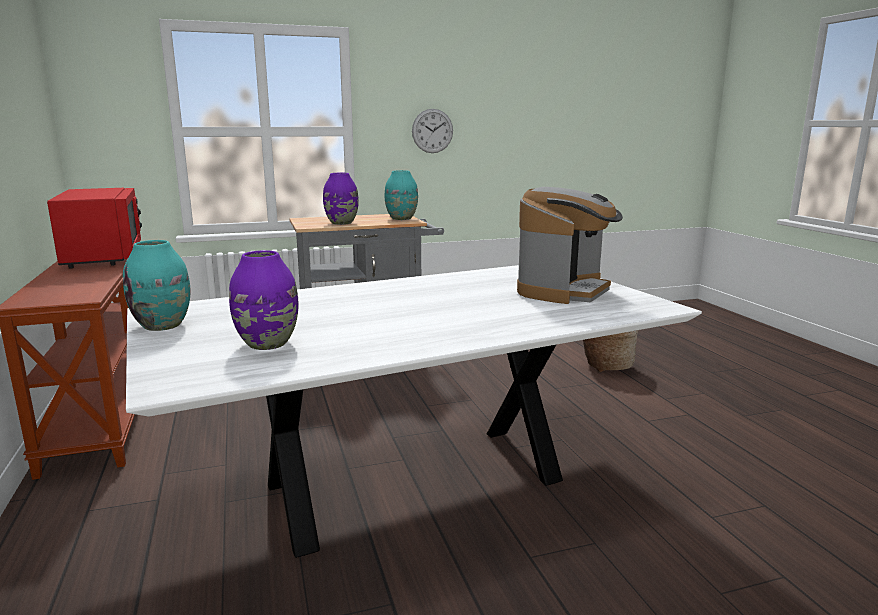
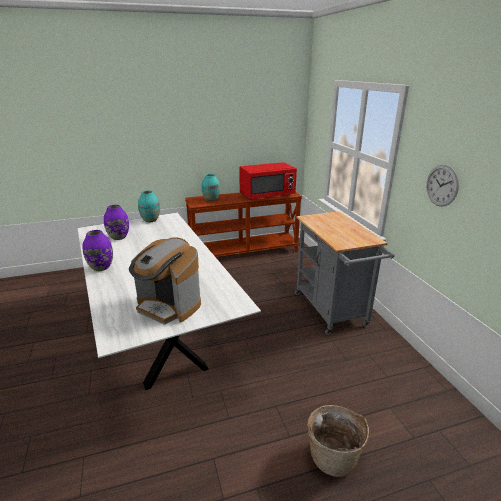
camera: 90 degrees right, 10 degrees up
(341, 223) = (322, 225): purple vase -> purple vase (101, 267)
(401, 218) = (352, 241): turquoise vase -> turquoise vase (211, 200)

